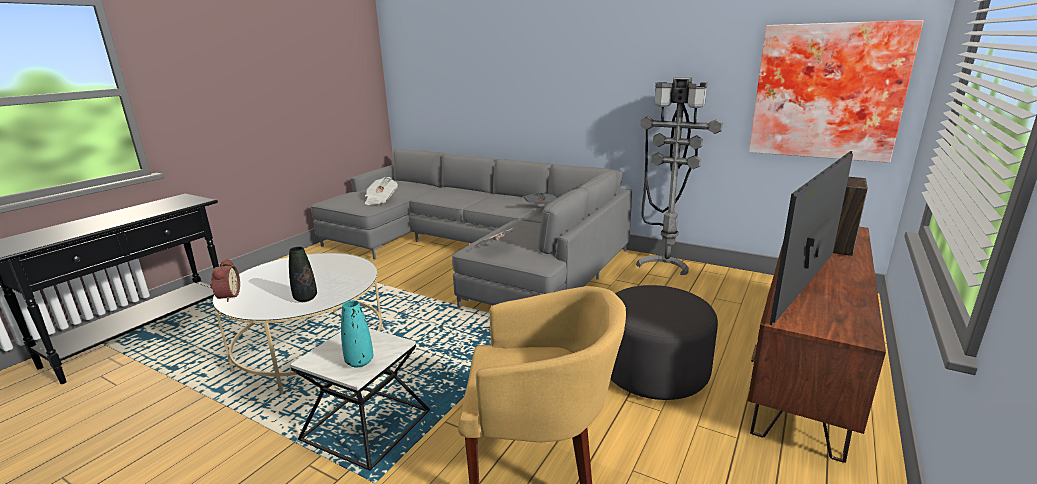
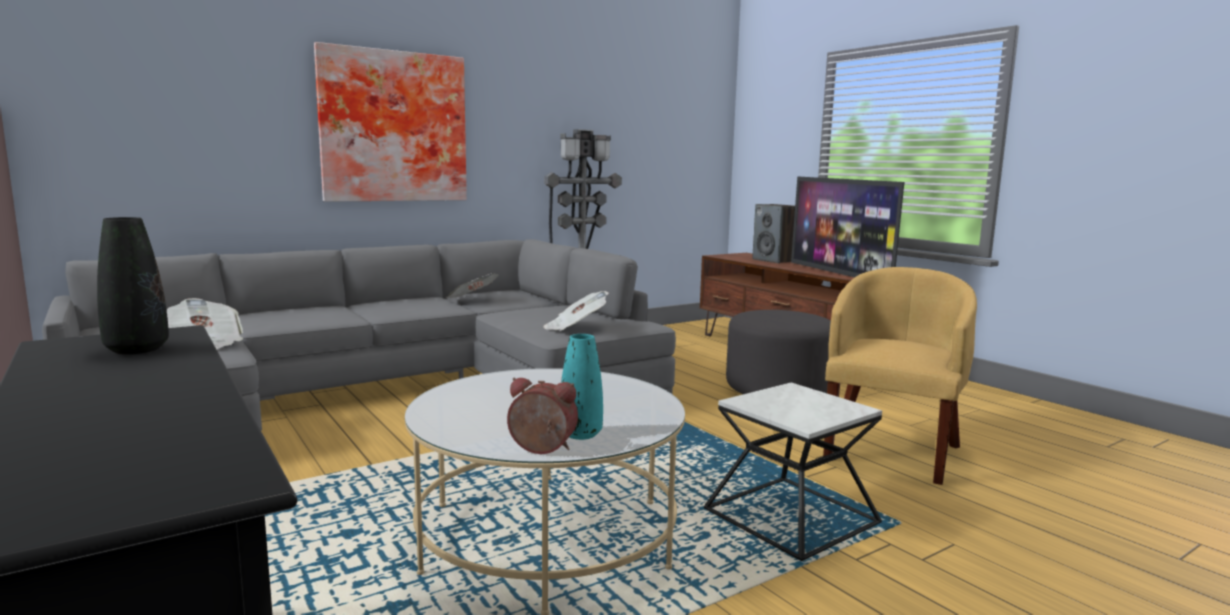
camera: 65 degrees left, 10 degrees down
(305, 298) = (626, 405): black vase -> black vase (137, 349)
(359, 362) = (826, 404): turquoise vase -> turquoise vase (580, 434)
(827, 92) = (680, 147): picture -> picture (393, 127)

